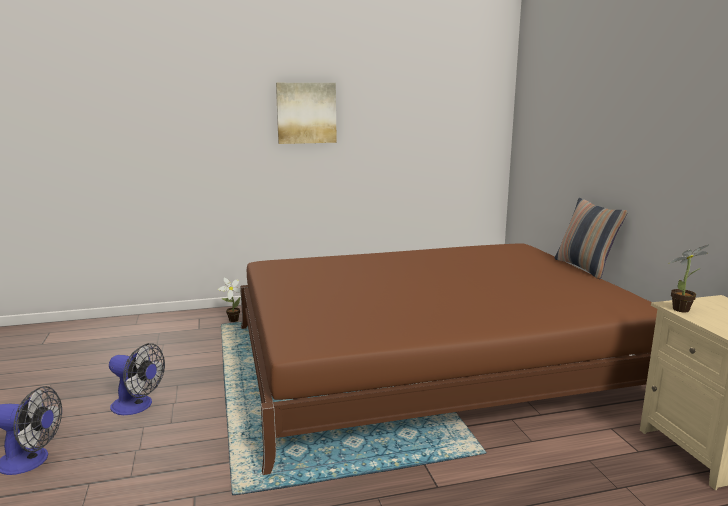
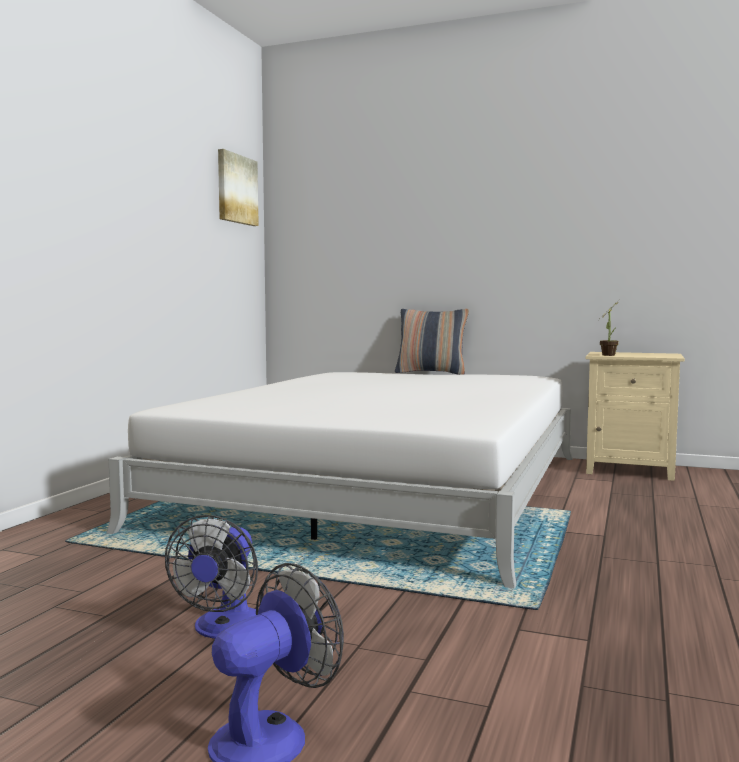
camera: 55 degrees left, 10 degrees down
(137, 406) = (224, 629): fan -> fan turned 135 degrees clockwise
(232, 320) = (66, 534): potted plant -> none
(306, 113) = (101, 203): picture -> picture (236, 189)
(431, 362) = (384, 489): brown bed -> white bed

